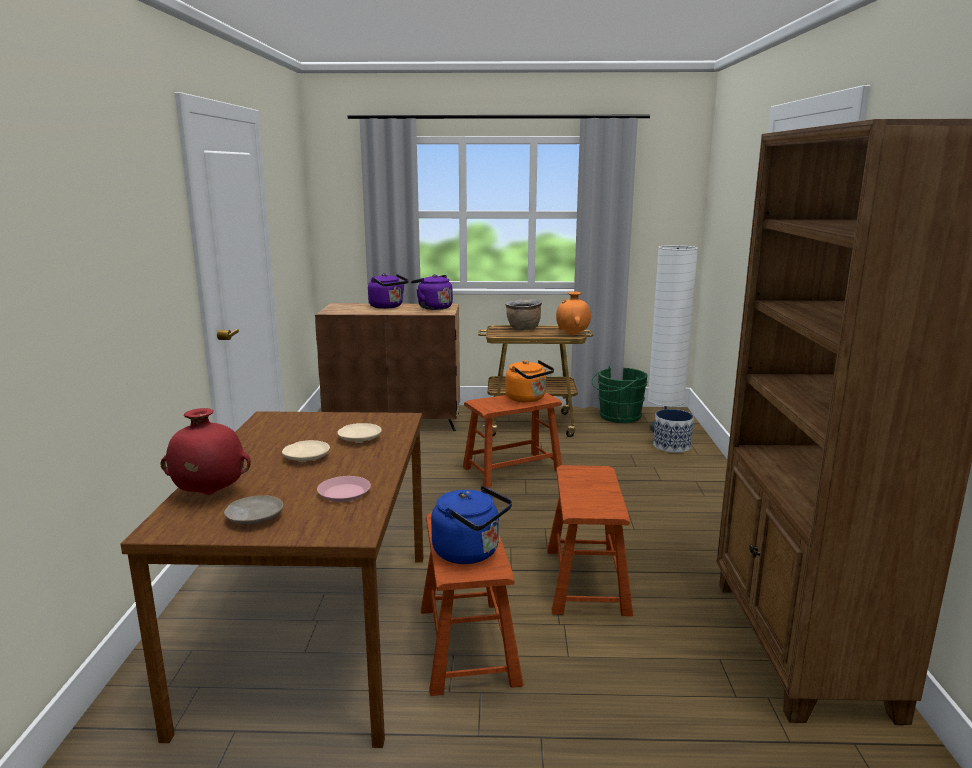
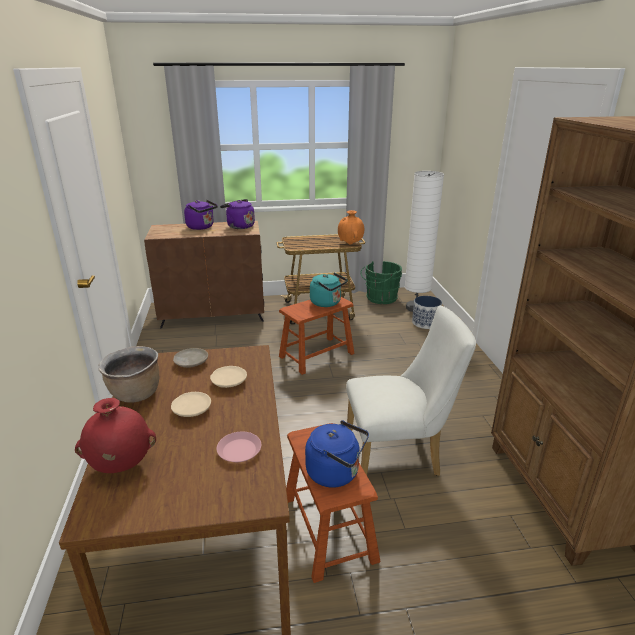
camera: 10 degrees left, 10 degrees up
(254, 518) = (172, 492): beige plate -> beige plate (191, 362)
(523, 329) = (311, 239): brown cooking pot -> brown cooking pot (135, 394)
(528, 399) = (327, 303): orange kettle -> turquoise kettle
(586, 580) = (399, 455): brown stool -> white chair

